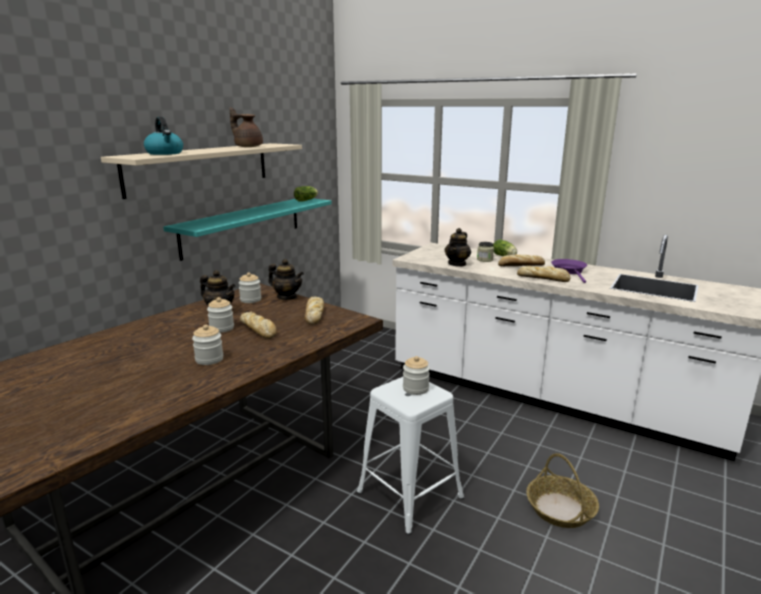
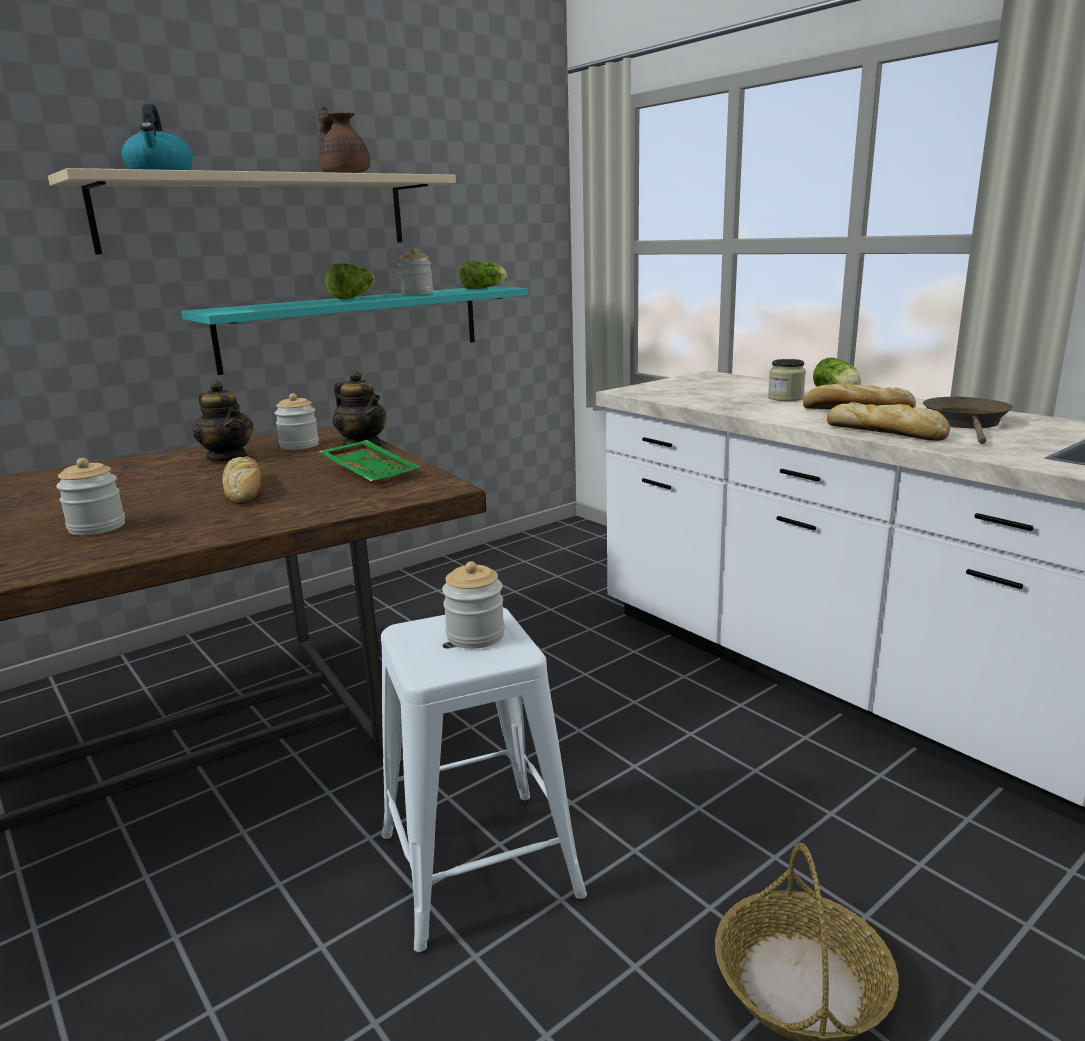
camera: 20 degrees right, 0 degrees up
(221, 328) = (191, 482): jar -> jar (417, 293)
(247, 211) = (353, 298): none -> lettuce
(314, 314) = (372, 473): bread -> green tray
(457, 264) = (717, 402): teapot -> none
(569, 271) = (966, 423): purple frying pan -> brown frying pan

